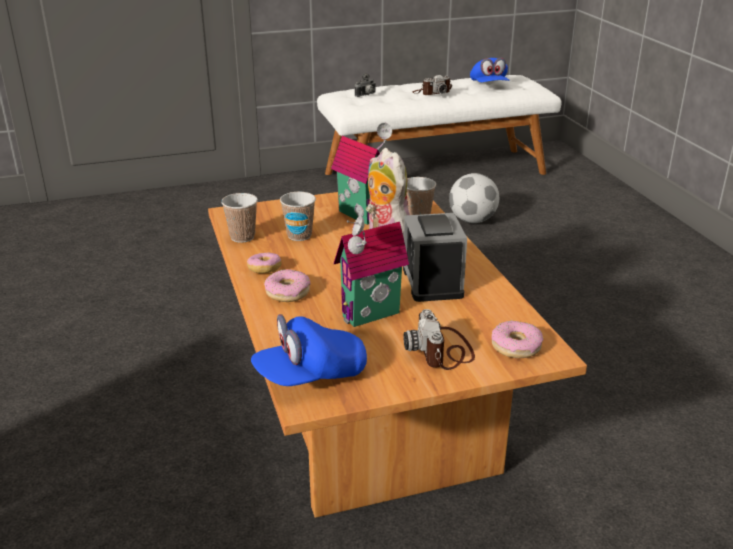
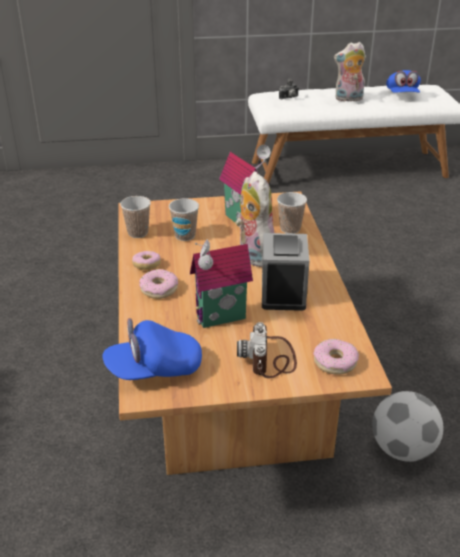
camera: 10 degrees right, 5 degrees up
(432, 93) = (348, 99): camera -> plush toy
(472, 220) = (369, 218): football -> football (402, 449)

